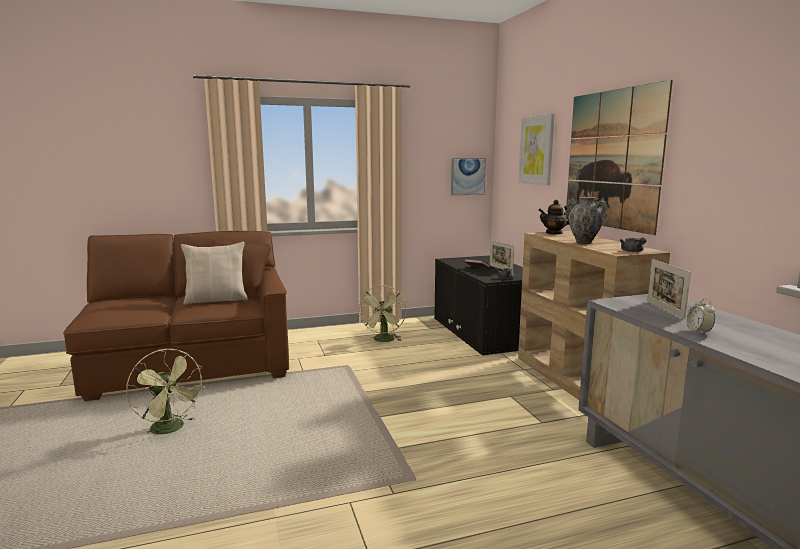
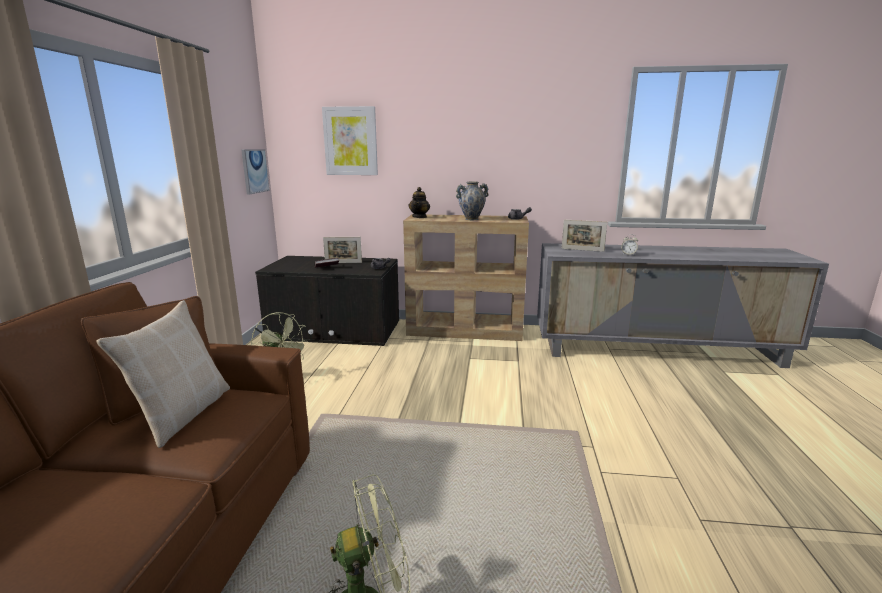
camera: 65 degrees left, 5 degrees up
(612, 159) = (459, 150): picture -> none

